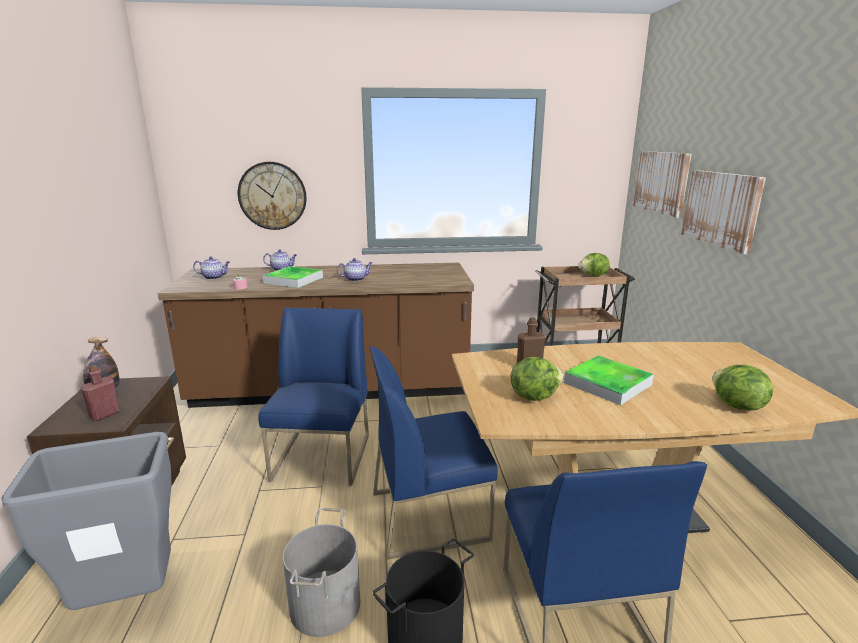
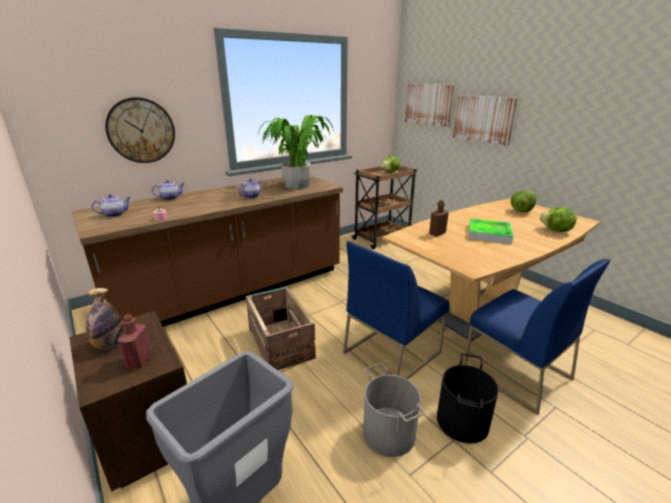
camera: 30 degrees left, 5 degrees up
(293, 280) = (200, 205): tray -> none
(322, 457) = (280, 342): blue chair -> crate
(424, 274) = (297, 185): none -> potted plant
(534, 396) = (466, 250): lettuce -> lettuce (521, 211)

